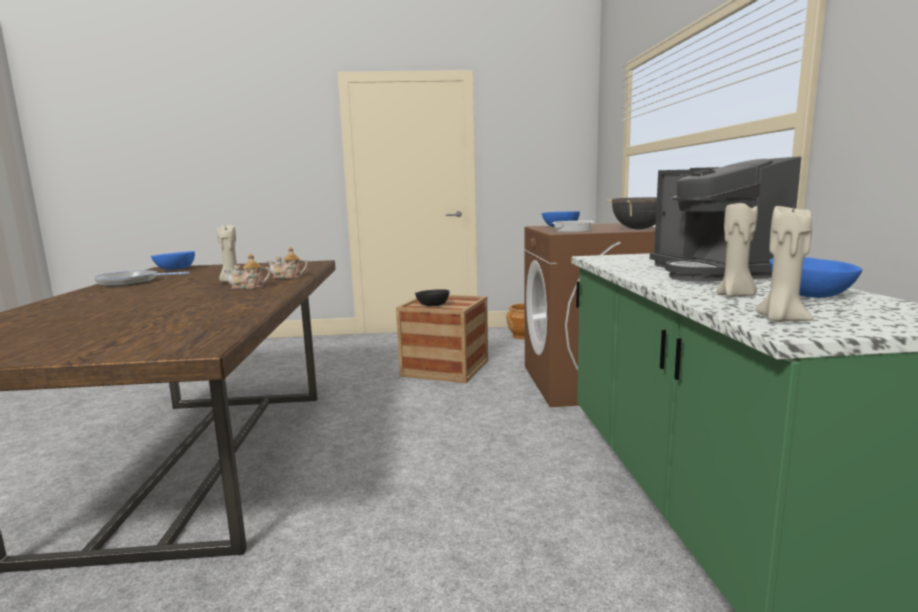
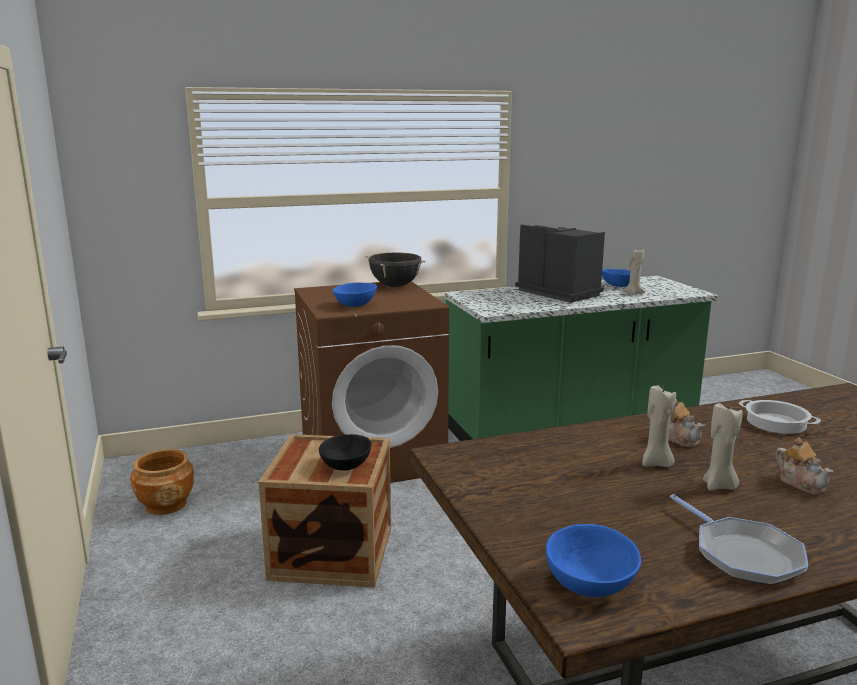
camera: 105 degrees left, 5 degrees up
(288, 277) = (597, 436): teapot -> teapot (801, 483)
(572, 230) = (401, 301): cooking pot -> cooking pot (775, 423)
(713, 272) = (558, 292): coffee machine -> coffee machine turned 105 degrees counterclockwise
(781, 320) = (680, 292): beige candle -> beige candle (719, 486)

